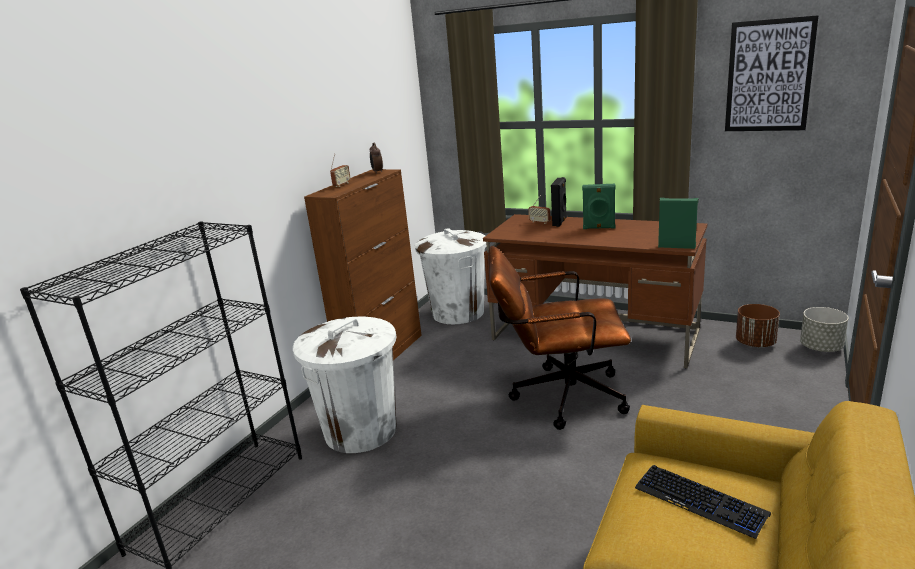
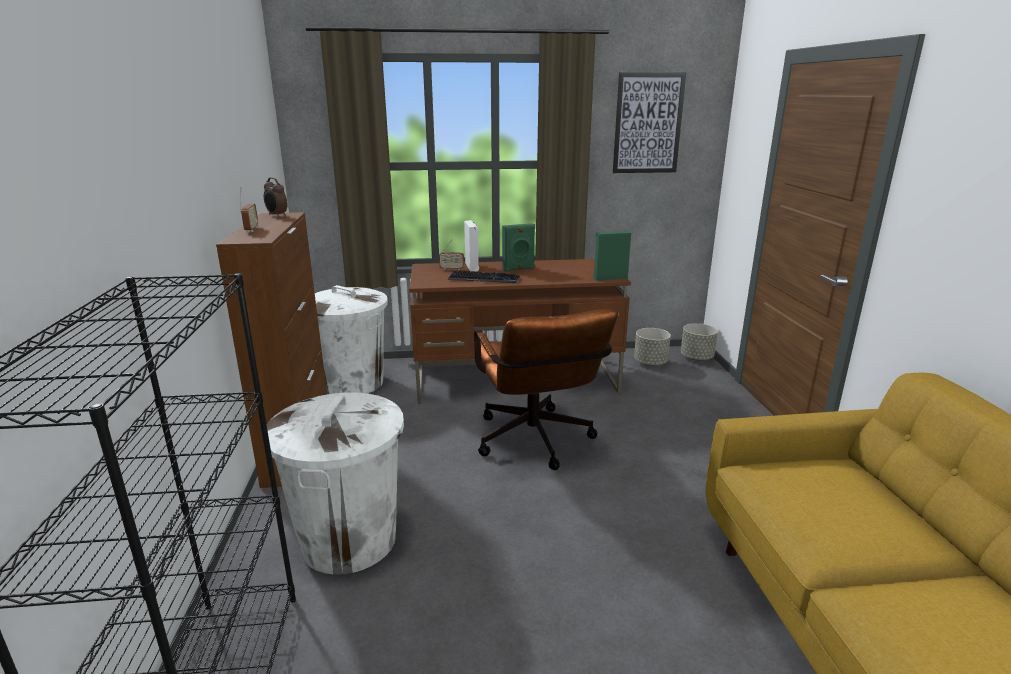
camera: 35 degrees left, 0 degrees up
(558, 396) = (536, 444): brown office chair -> brown office chair turned 75 degrees counterclockwise
(560, 222) = (472, 267): black speaker -> white speaker
(700, 501) = (830, 491): keyboard -> keyboard (484, 279)
(755, 343) = (650, 362): brown planter -> grey planter

